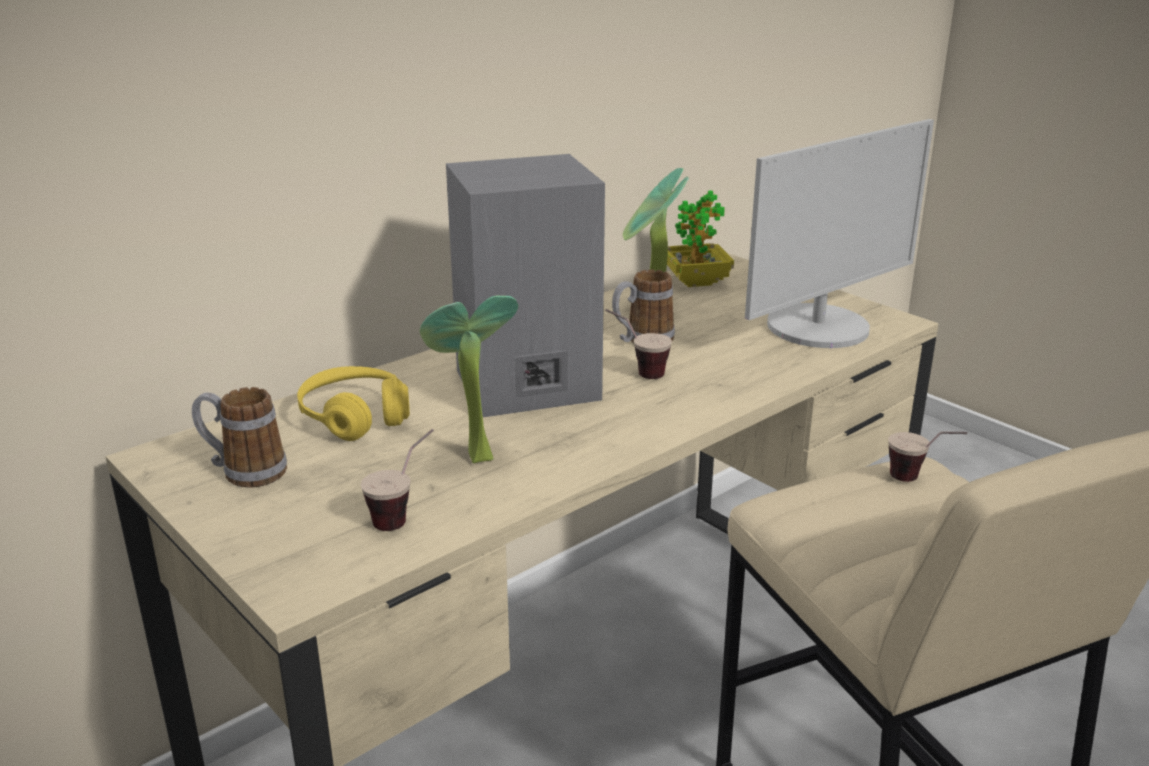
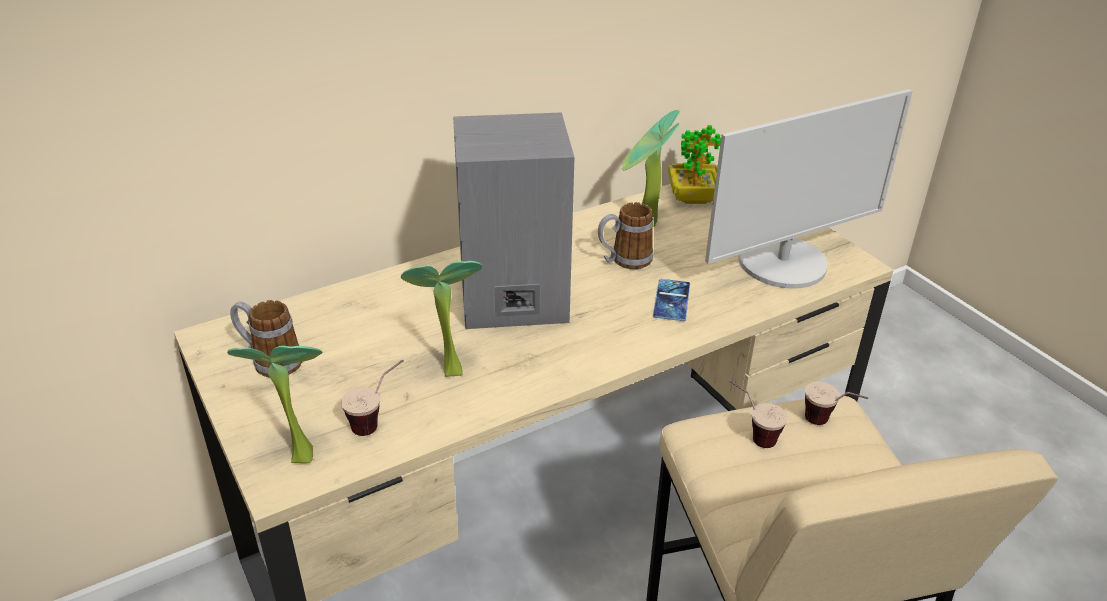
camera: 10 degrees right, 10 degrees up
(312, 557) = (298, 453): none -> potted plant
(355, 417) = (368, 316): yellow headphones -> none
(636, 372) = (608, 295): cup -> cup (751, 435)
(711, 370) = (671, 300): none -> phone

